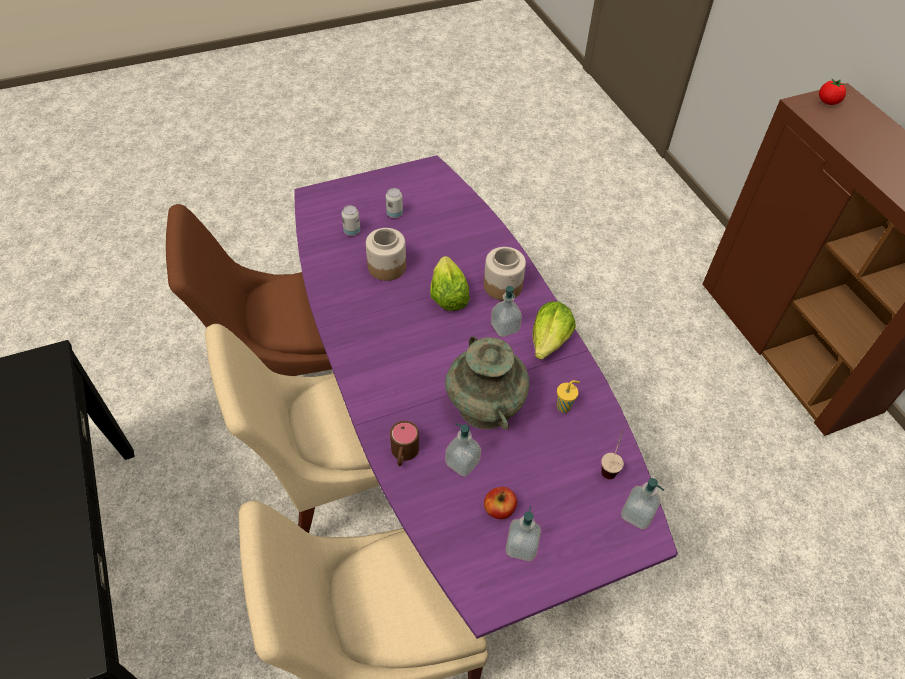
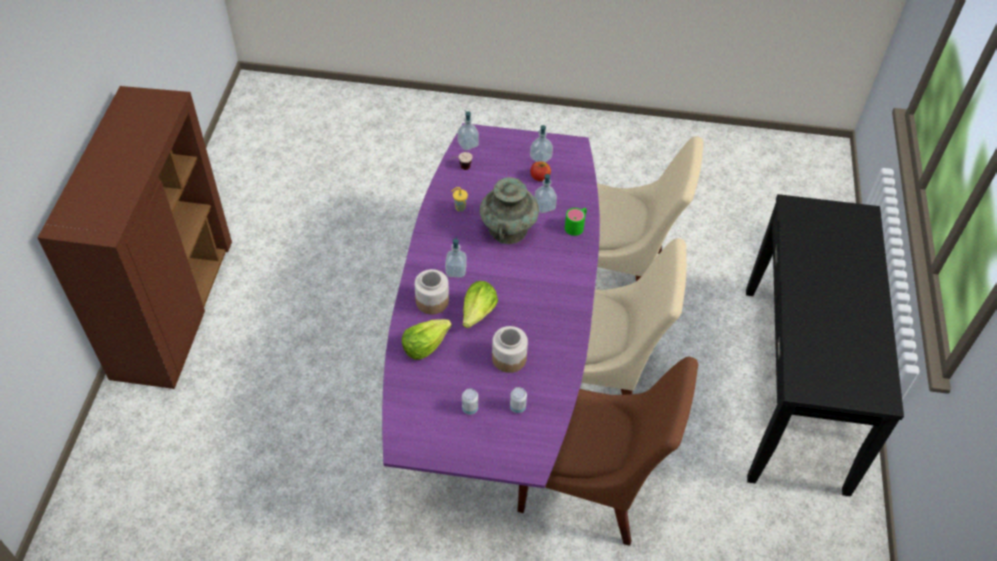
camera: 150 degrees left, 0 degrees up
(403, 454) = (576, 225): brown mug -> green mug
(549, 341) = (433, 248): lettuce -> lettuce (425, 345)
(827, 102) = (84, 226): tomato -> none

